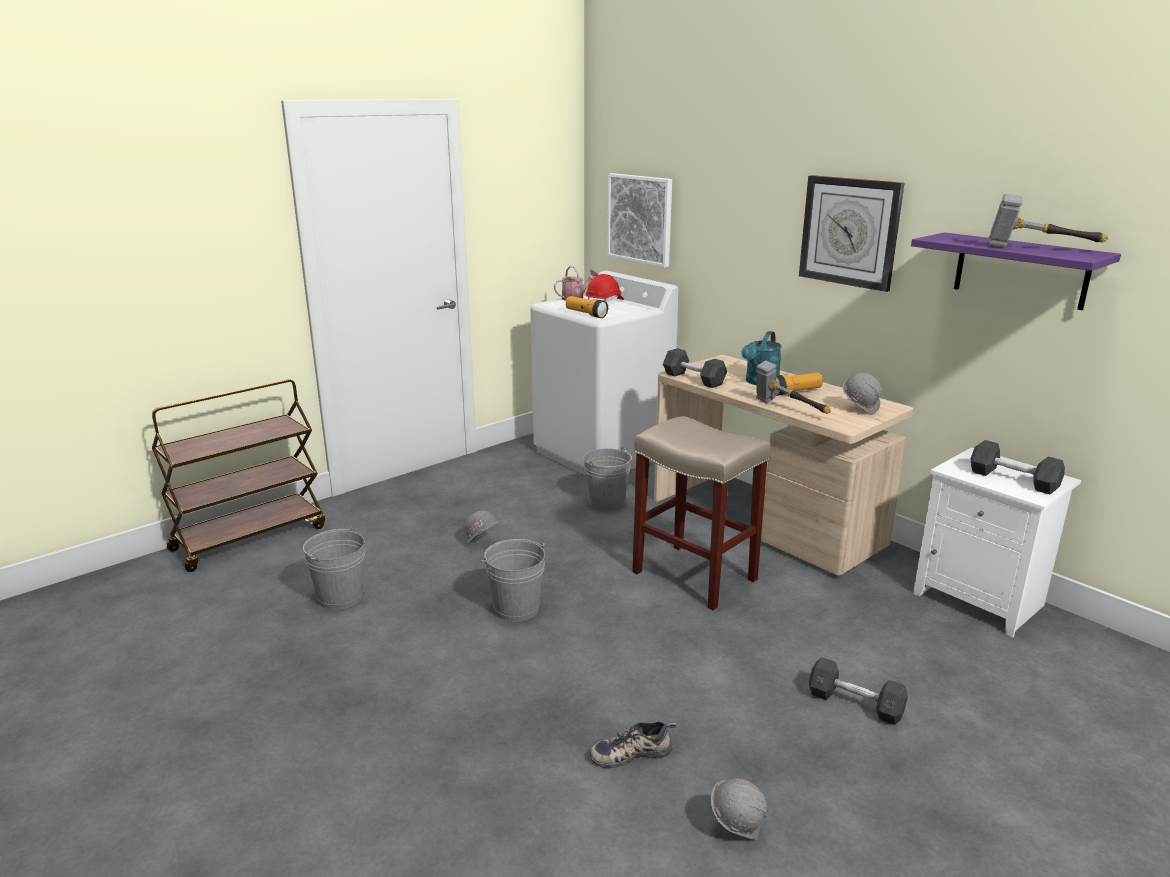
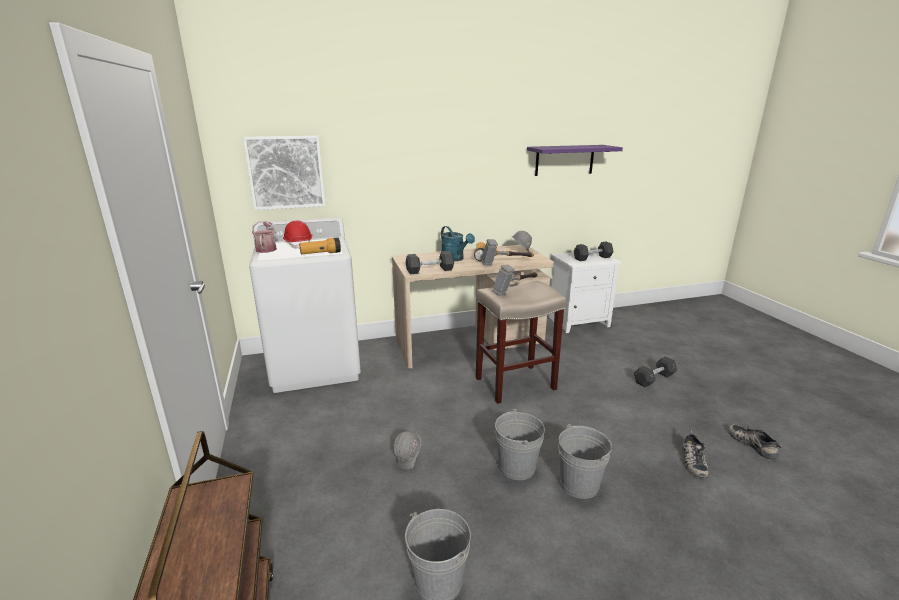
camera: 65 degrees left, 0 degrees up
(606, 502) = (394, 386): grey bucket -> grey bucket (579, 484)
(737, 828) = (753, 444): grey hard hat -> shoe
(850, 232) = (473, 154): wall clock -> none
(1039, 249) = (588, 146): hammer -> hammer (516, 289)

